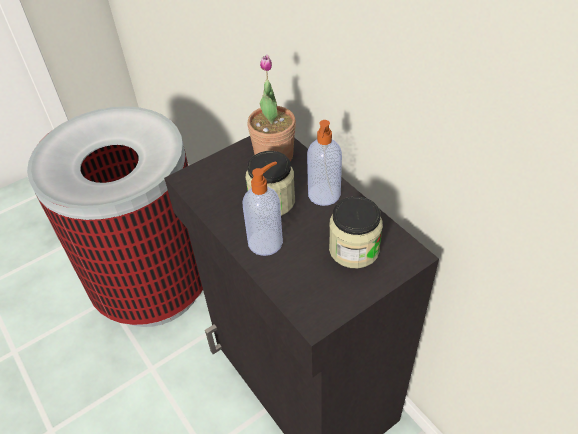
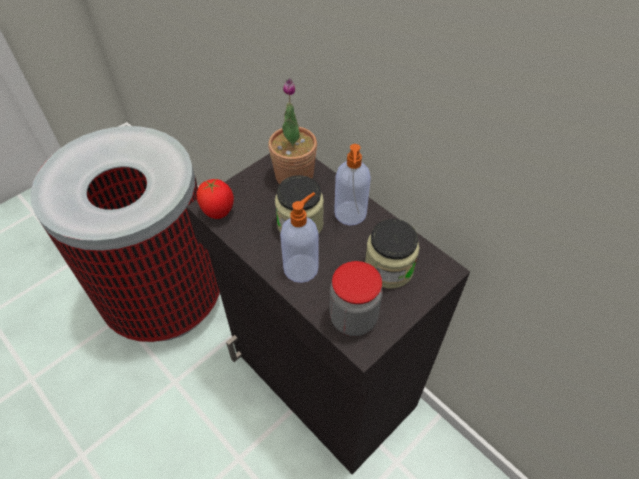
camera: 10 degrees left, 5 degrees up
(194, 185) = (218, 212): none -> tomato
(309, 293) = (353, 318): none -> jar

